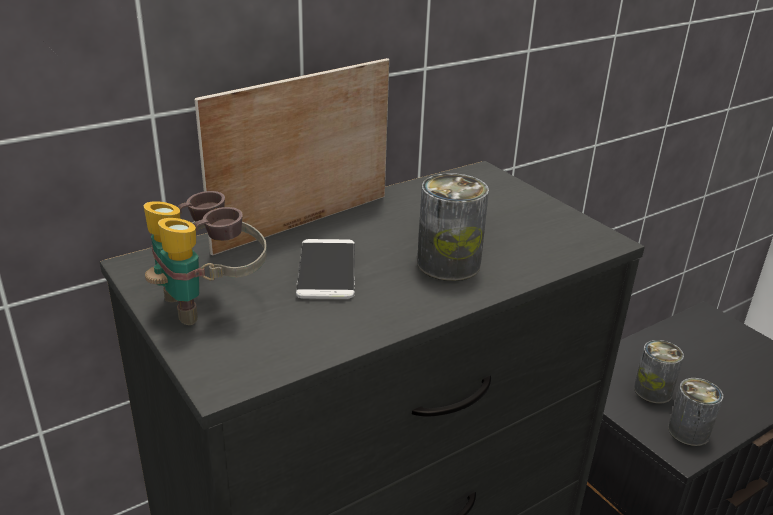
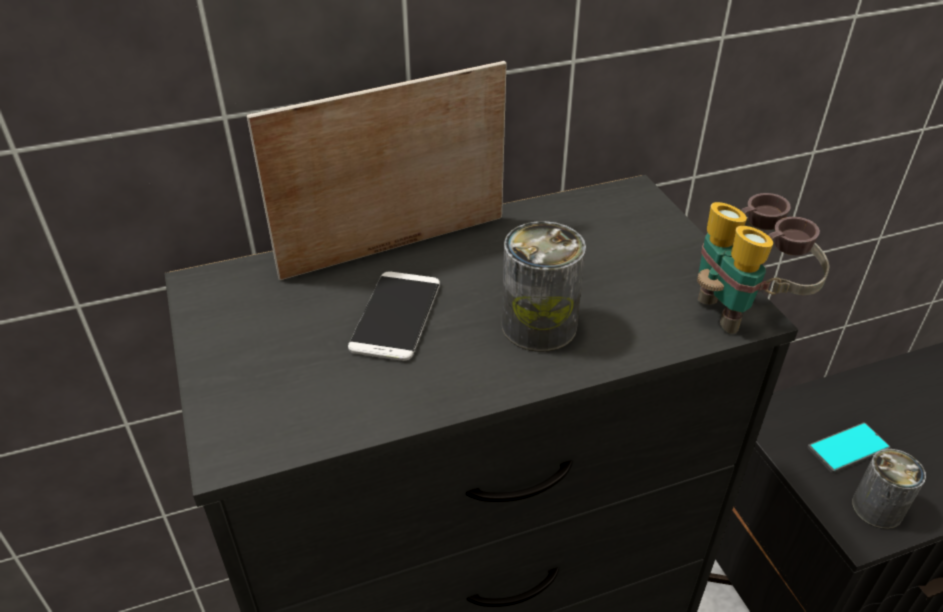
camera: 15 degrees right, 10 degrees up
(209, 302) = (254, 343): binoculars -> binoculars (744, 308)
(653, 391) = (848, 448): can -> phone

